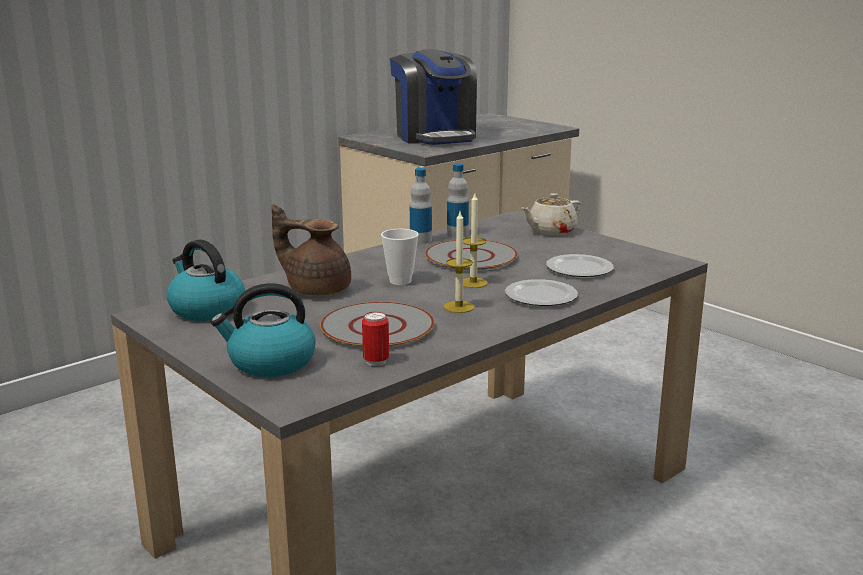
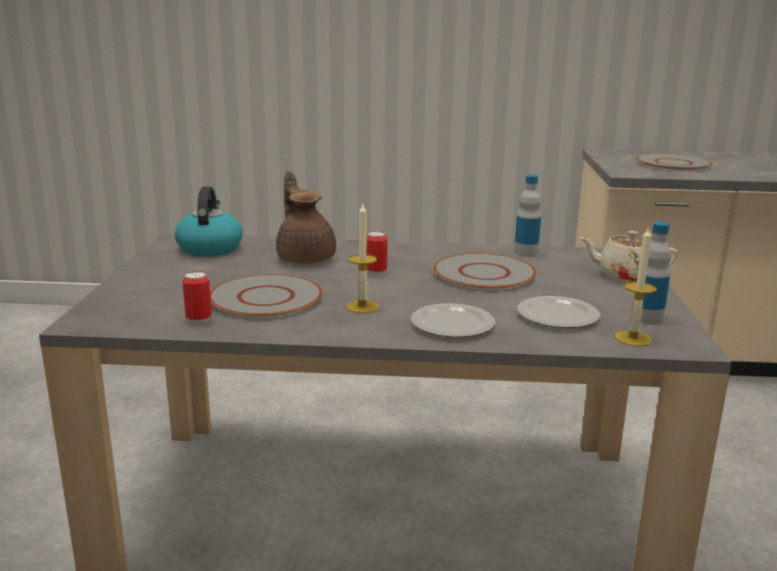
camera: 45 degrees right, 0 degrees up
(270, 363) = (145, 294): kettle -> none
(400, 281) = (376, 272): cup -> can
(420, 240) = (480, 248): bottle -> bottle (647, 318)
(435, 137) = (673, 164): coffee machine -> grey plate
(473, 283) = (427, 293): candle -> candle (633, 338)

